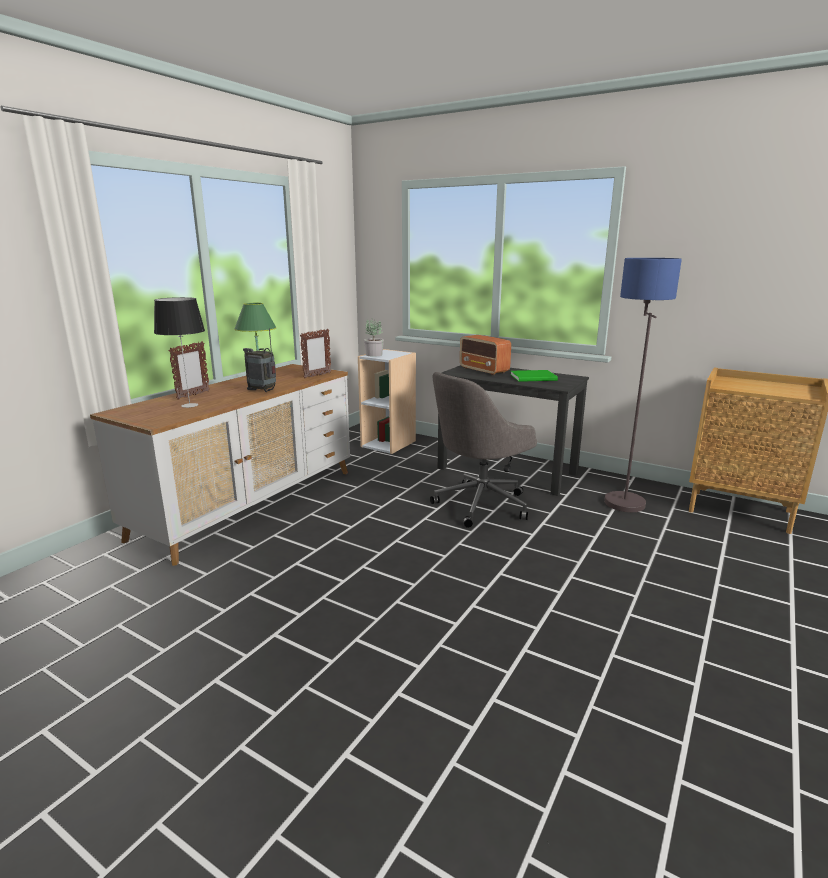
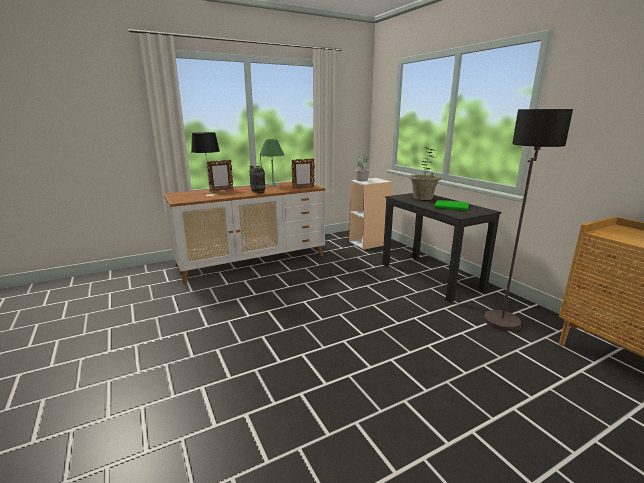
camera: 30 degrees right, 0 degrees up
(481, 505) = (383, 294): grey office chair -> none
(484, 370) = (423, 198): radio -> potted plant
(622, 498) = (504, 317): blue floor lamp -> black floor lamp

